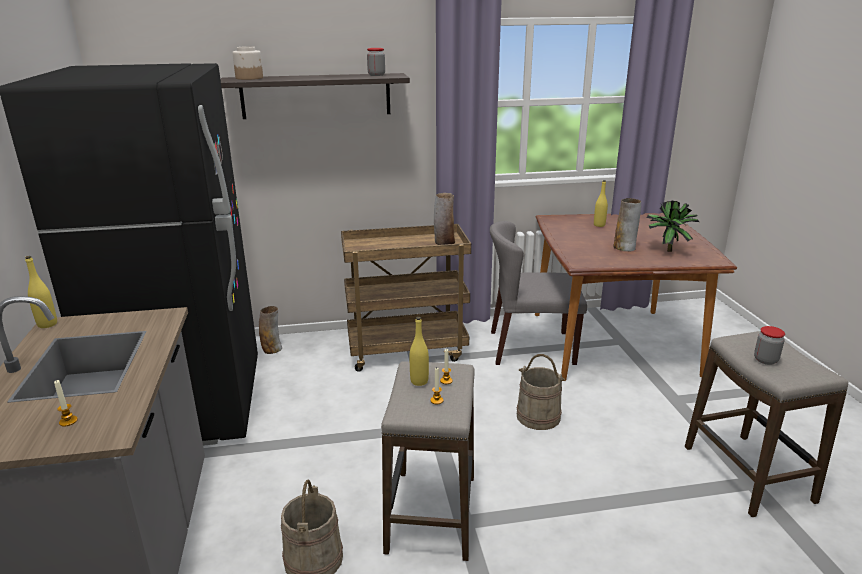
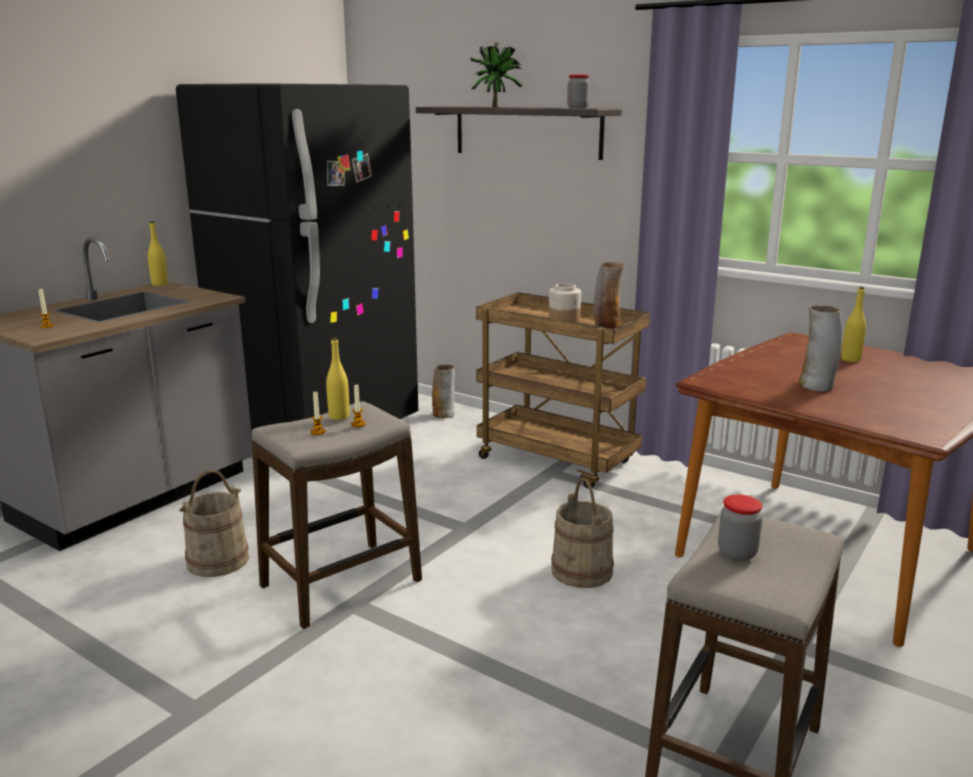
camera: 45 degrees right, 5 degrees down
(249, 78) = (458, 106): jar -> jar (564, 319)
(531, 348) = (701, 512): grey chair -> none
(666, 250) = (876, 404): potted plant -> potted plant (495, 107)

